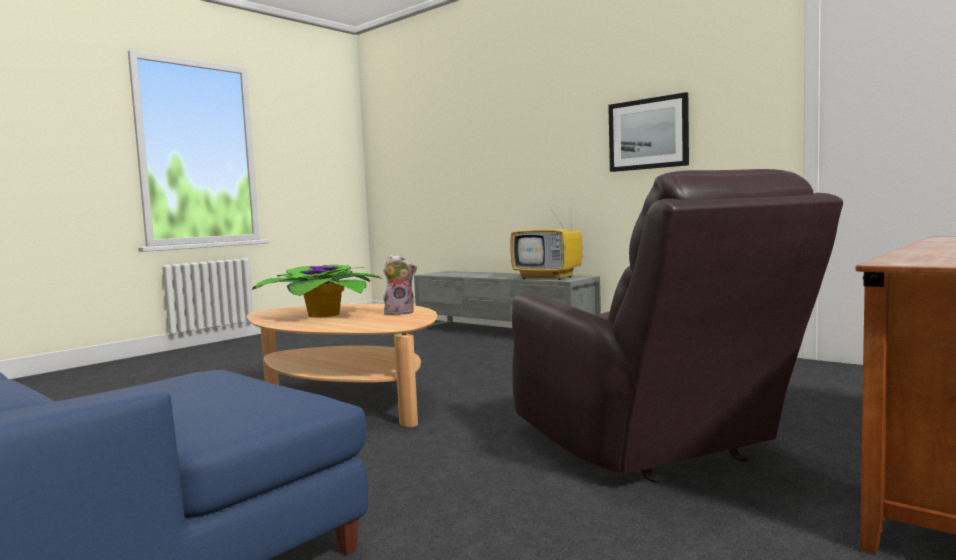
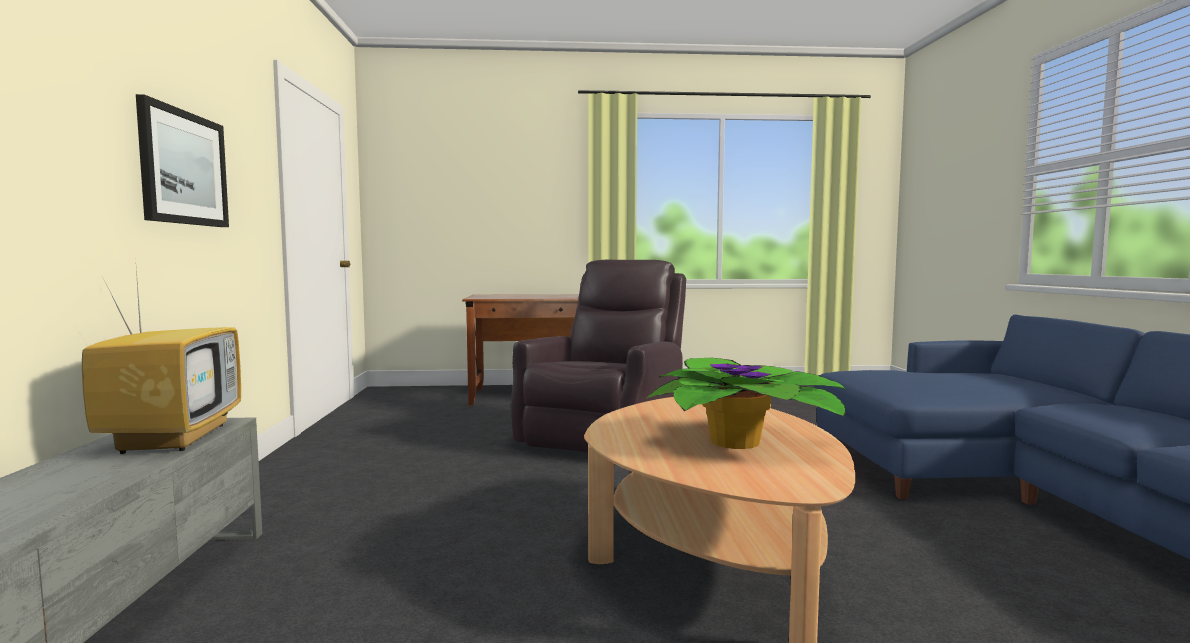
camera: 135 degrees left, 0 degrees up
(400, 313) = (649, 418): plush toy -> none

